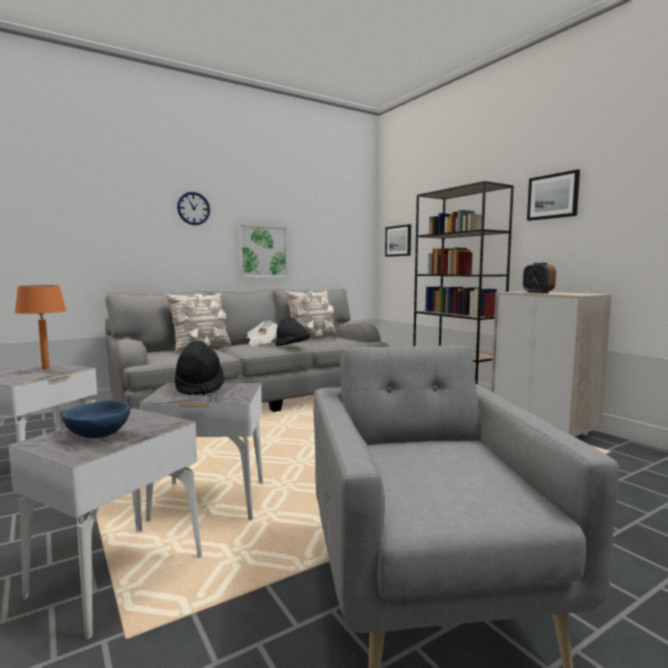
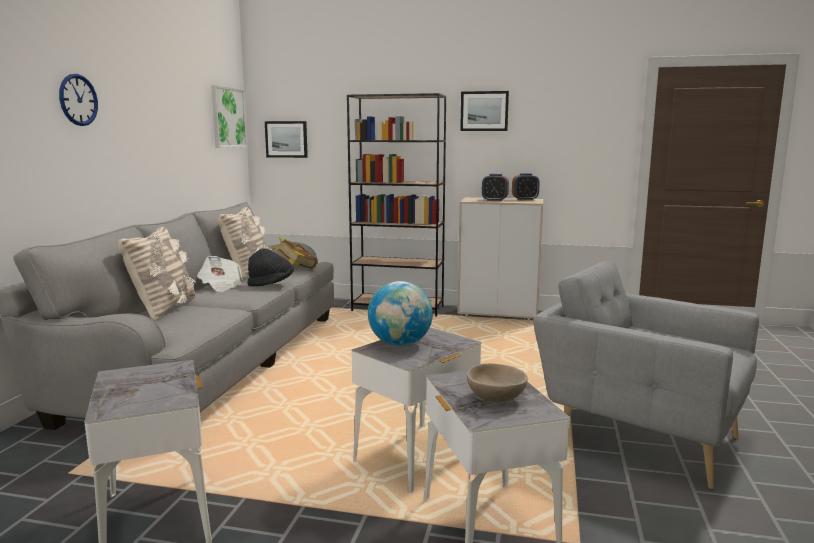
camera: 45 degrees left, 5 degrees up
(45, 369) = (128, 379): orange table lamp -> none
(98, 435) = (495, 398): blue bowl -> beige bowl
(199, 388) = (400, 344): black hat -> globe
(263, 251) = (154, 160): picture -> picture (228, 117)
(342, 341) = (296, 269): none -> book
(579, 293) = (525, 199): none -> alarm clock

